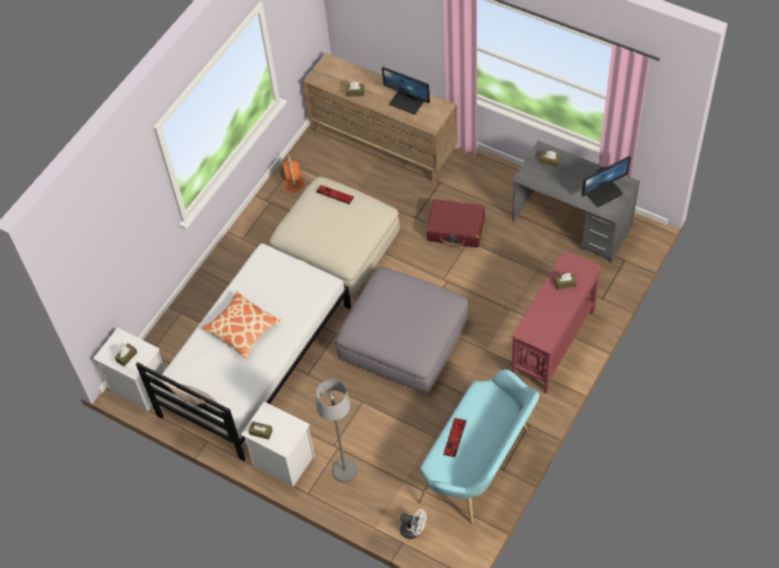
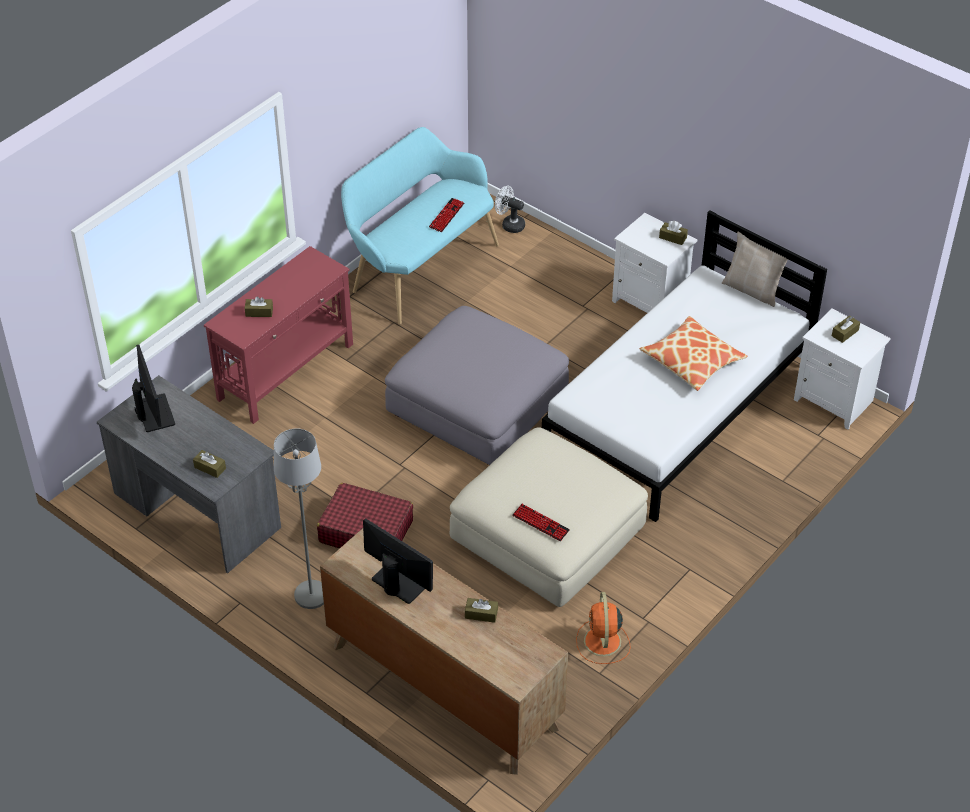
camera: 175 degrees left, 10 degrees down
(344, 471) = (578, 284): grey floor lamp -> grey floor lamp (312, 595)
(604, 193) = (154, 413): monitor -> monitor turned 90 degrees clockwise

